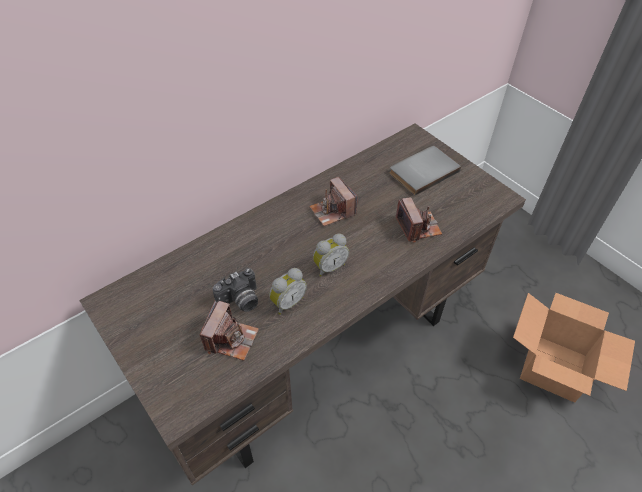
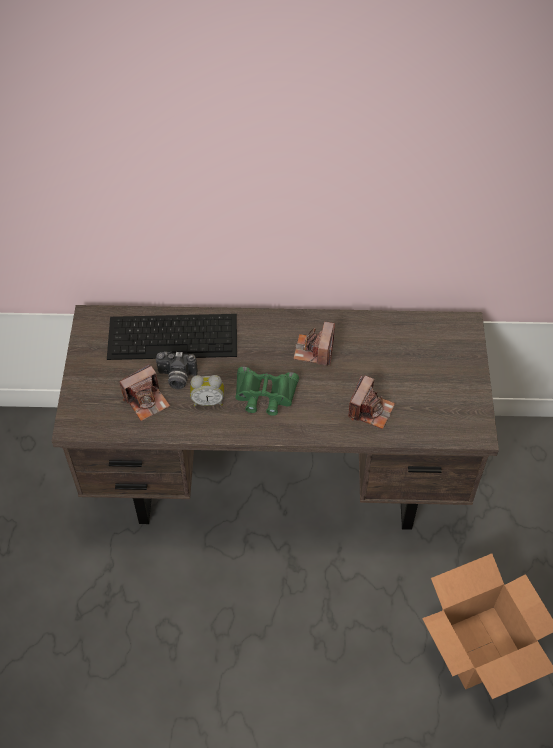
camera: 40 degrees right, 5 degrees up
(204, 269) = (174, 336): none -> keyboard
(329, 267) = (265, 395): alarm clock -> green binoculars
(422, 171) = (432, 363): grey book -> none

